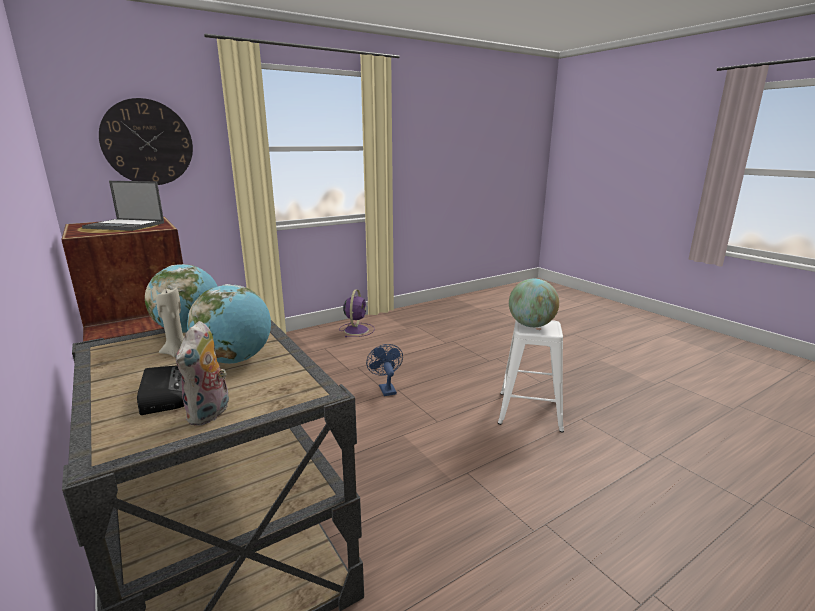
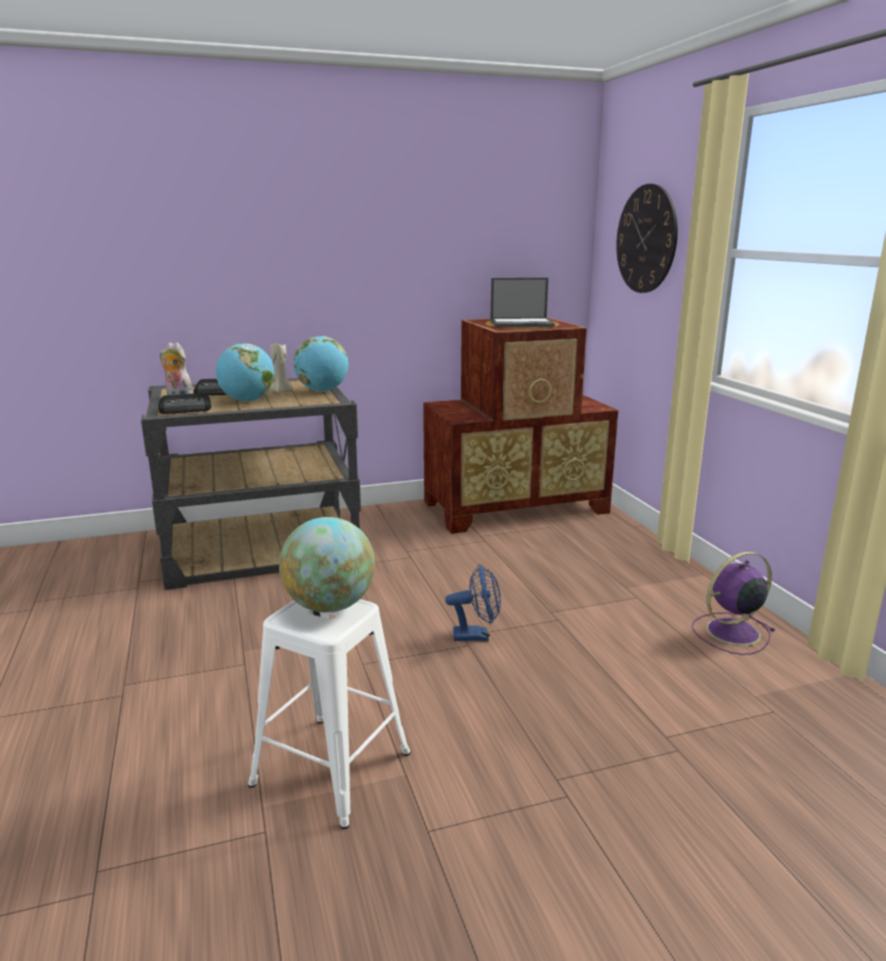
camera: 105 degrees right, 0 degrees up
(126, 225) = (522, 323): laptop -> laptop turned 120 degrees counterclockwise
(290, 384) = (186, 409): none -> radio
(356, 329) = (731, 632): purple fan -> purple fan turned 135 degrees clockwise

